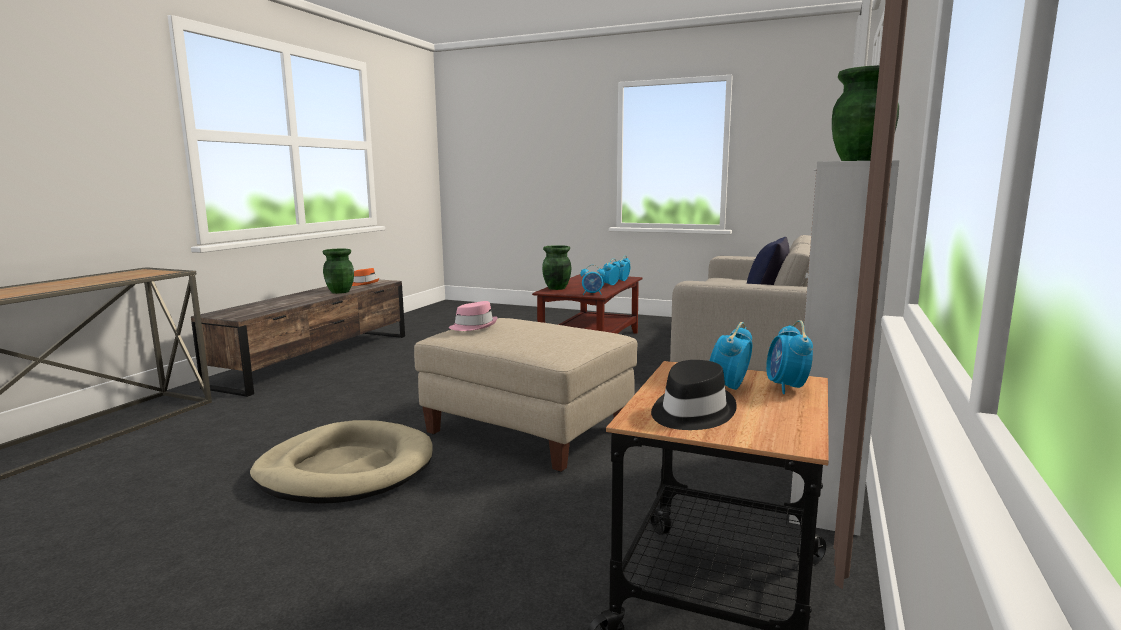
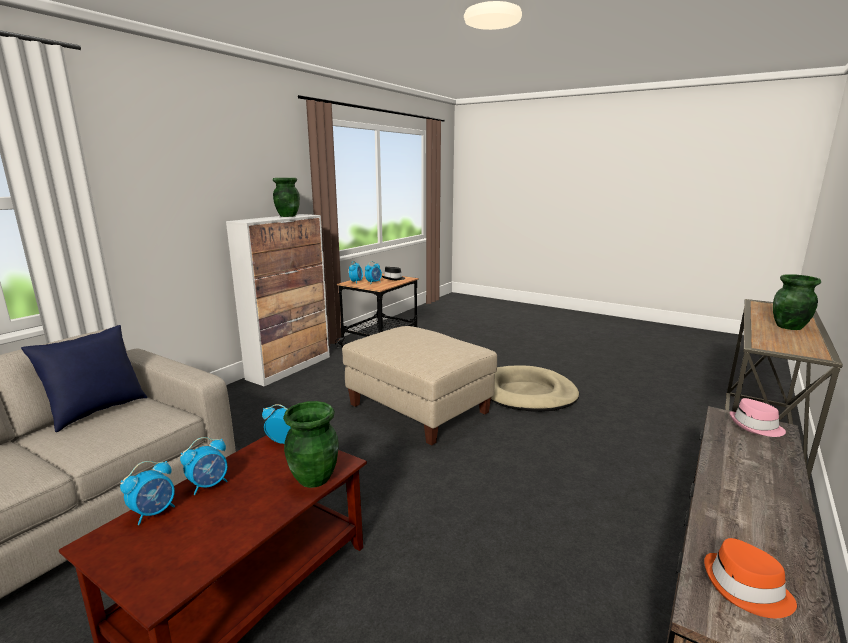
camera: 170 degrees left, 5 degrees up
(340, 292) = (724, 516): green vase -> green vase (789, 327)
(474, 326) = (454, 347): pink hat -> pink hat (756, 426)

